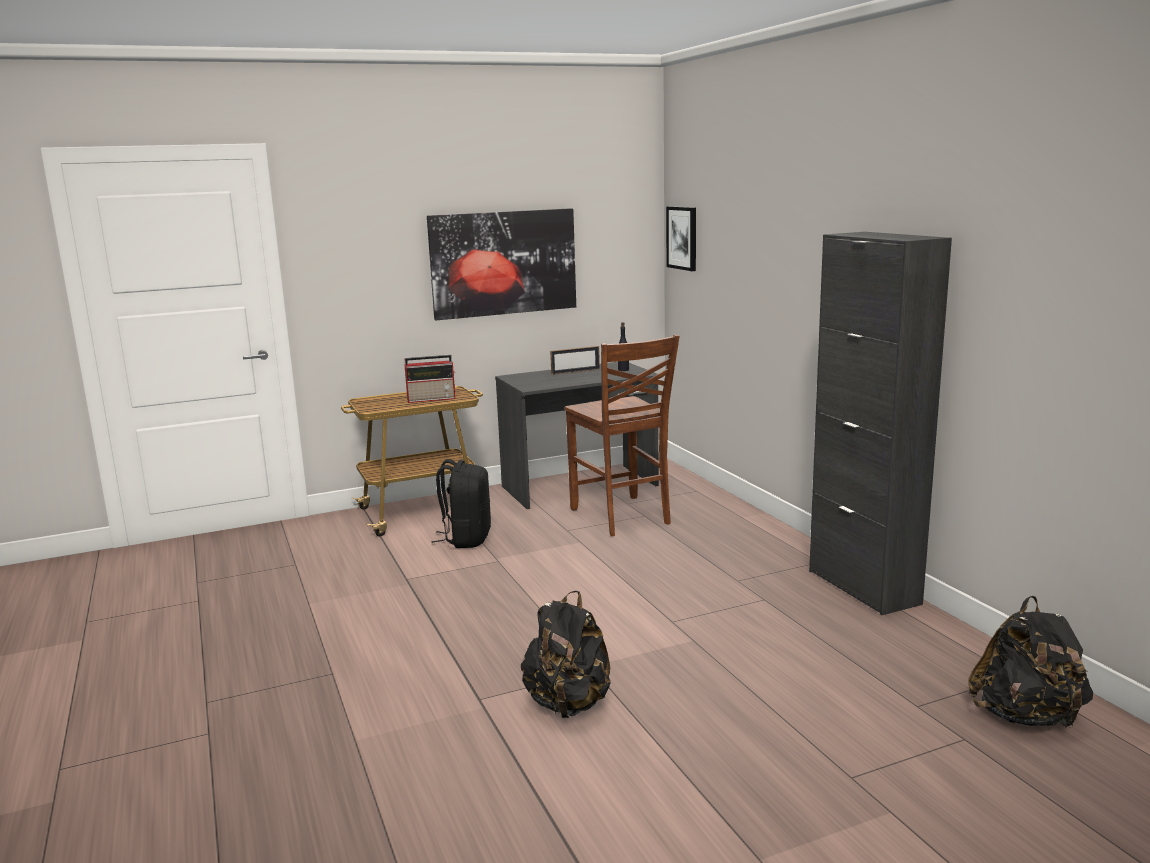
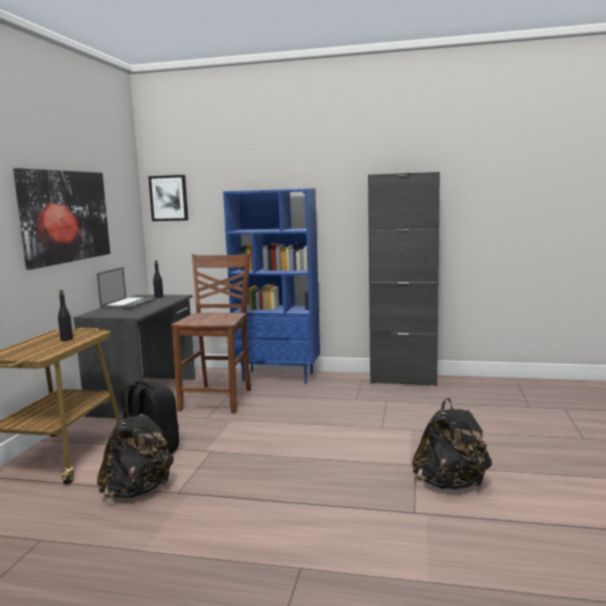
camera: 55 degrees left, 5 degrees down
(432, 399) = (67, 339): radio -> black bottle
(575, 371) = (129, 303): picture frame -> laptop
(621, 517) = (219, 399): brown chair -> brown chair turned 90 degrees counterclockwise
(736, 518) = (278, 377): none -> blue bookcase
(1026, 717) = (554, 393): black backpack -> black backpack (138, 491)

